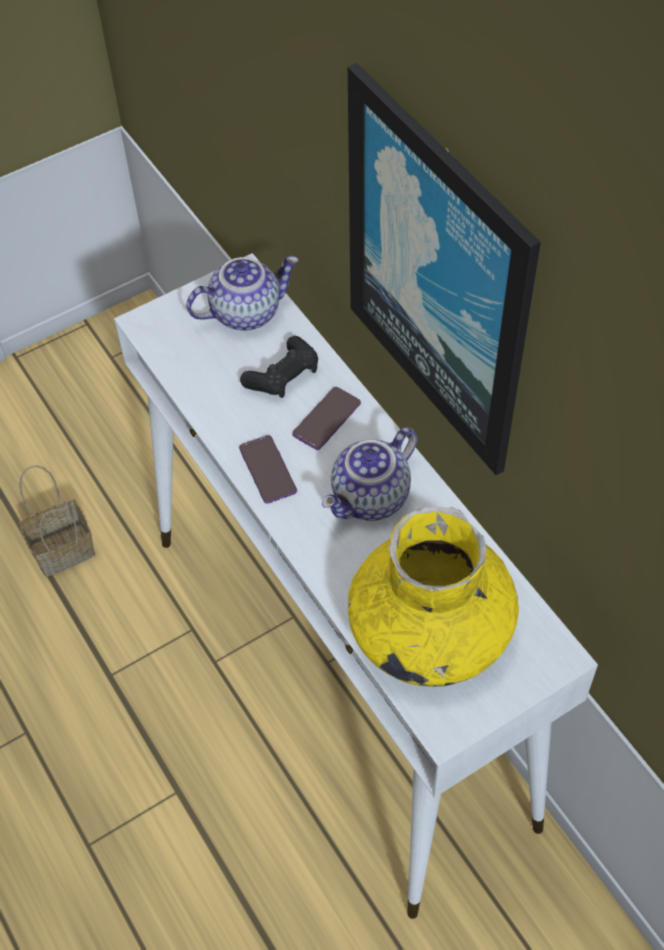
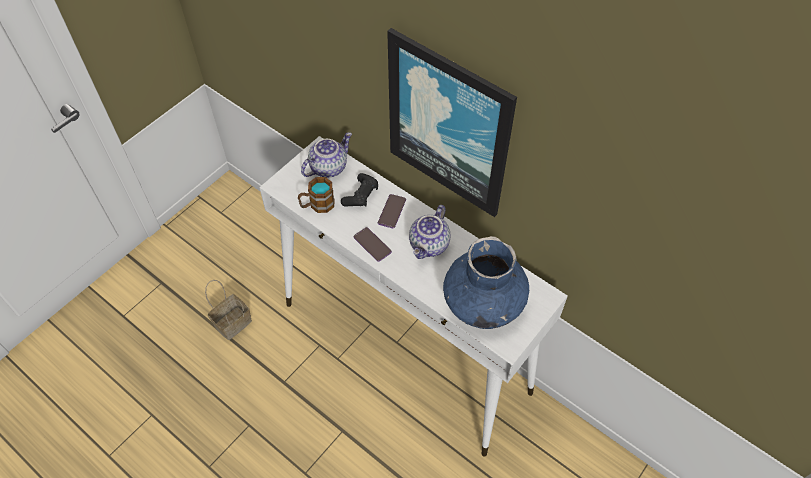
camera: 20 degrees left, 0 degrees up
(199, 374) = (317, 205): none -> mug
(429, 630) = (483, 301): yellow vase -> blue vase

